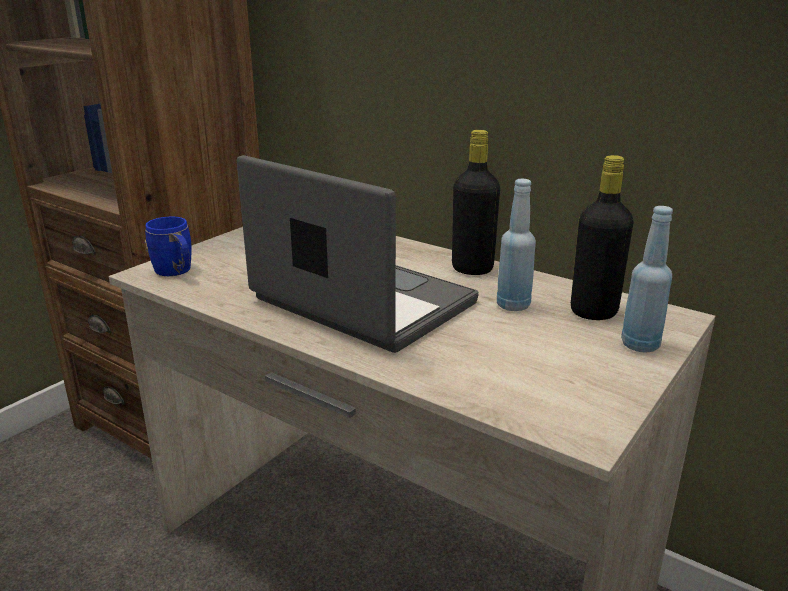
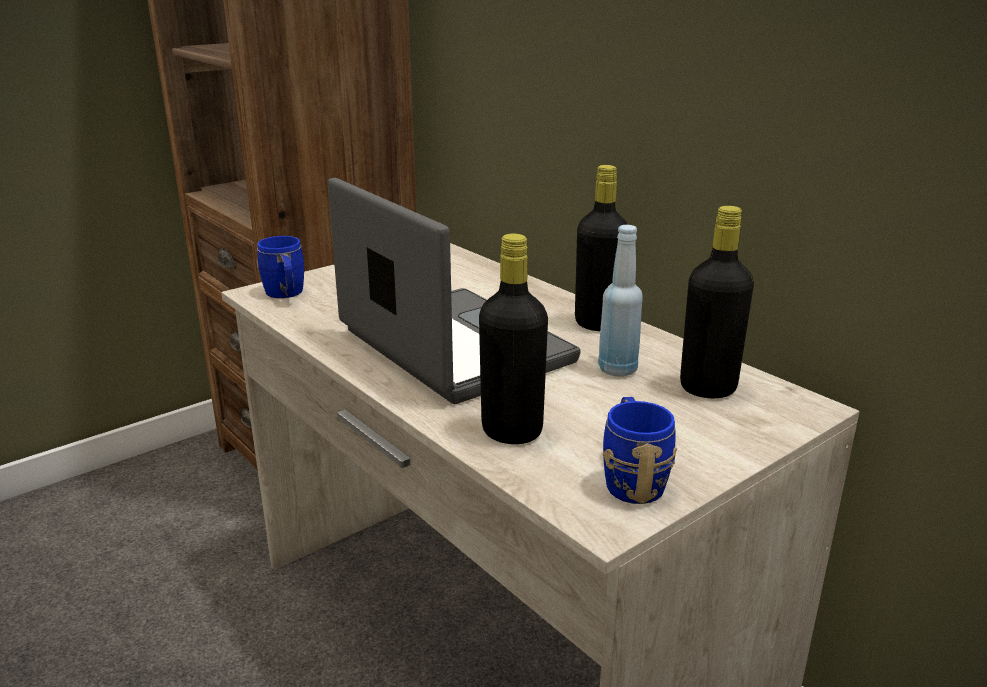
camera: 15 degrees right, 0 degrees up
(460, 370) = (512, 431): none -> black bottle
(584, 396) = (631, 479): none -> blue mug
(640, 345) = (738, 432): blue bottle -> none

